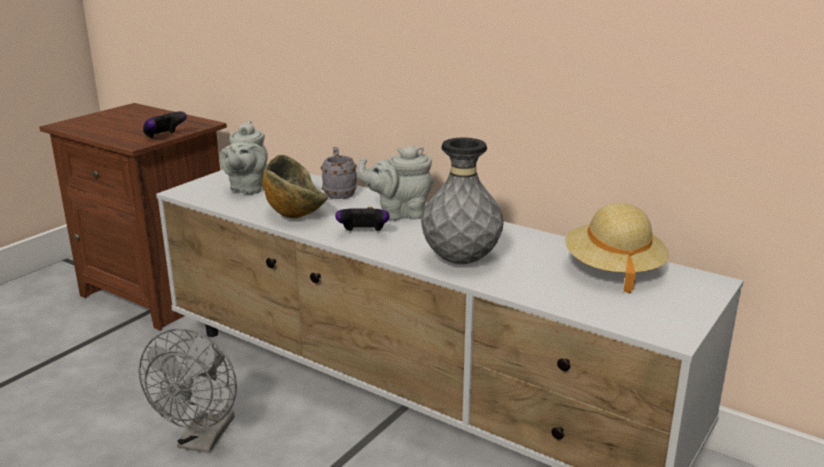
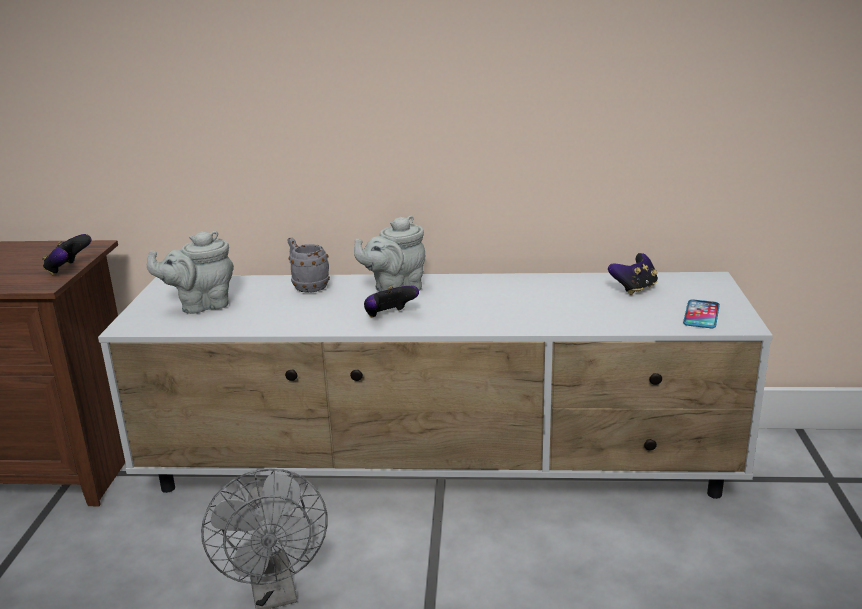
camera: 30 degrees left, 0 degrees up
(247, 188) = (201, 305): grey teapot -> grey teapot turned 90 degrees clockwise
(295, 213) = (292, 315): bowl -> none
(460, 261) = (509, 315): grey vase -> none
(613, 270) = (634, 289): beige hat -> game controller
(643, 313) = (701, 315): none -> phone

